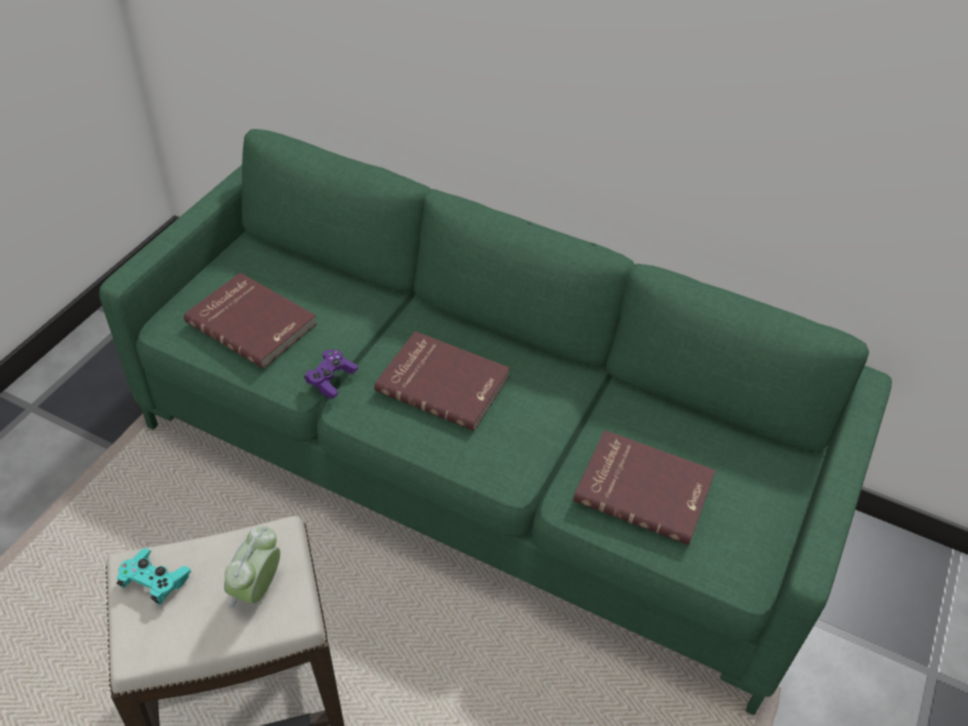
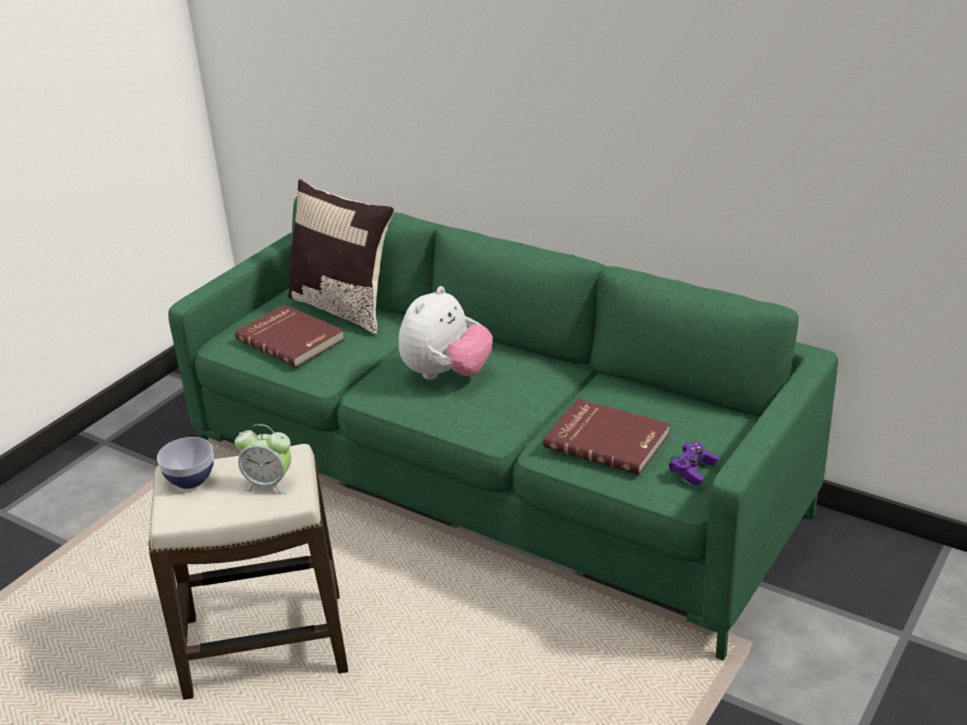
camera: 10 degrees right, 15 degrees down
(155, 582) = (190, 479): turquoise game controller -> bowl
(257, 589) = (269, 484): alarm clock -> alarm clock turned 105 degrees counterclockwise
(310, 274) = (344, 308): none -> pillow
(331, 379) = (352, 375): purple game controller -> purple game controller (693, 470)
(444, 382) = (446, 374): red book -> plush toy

